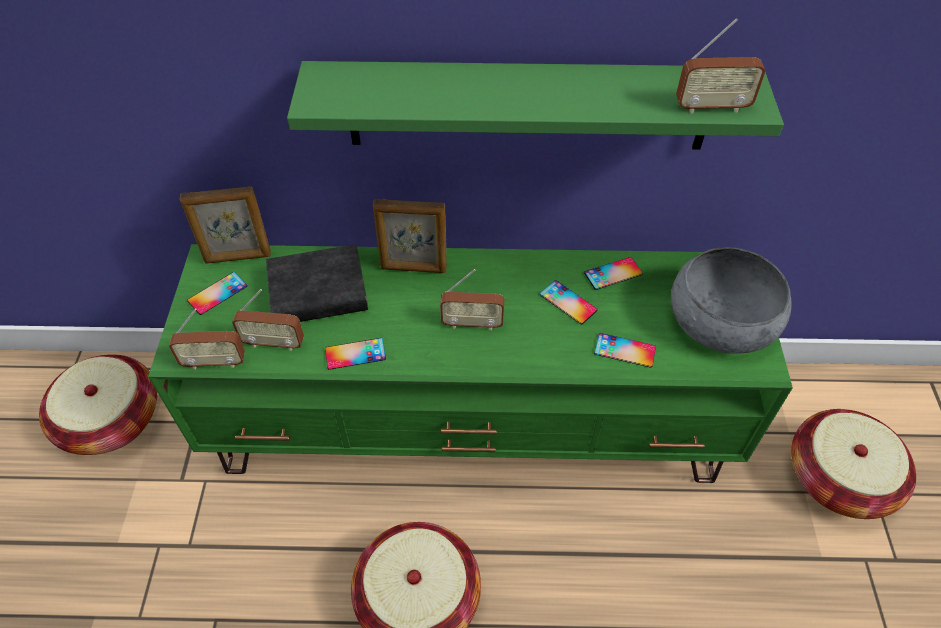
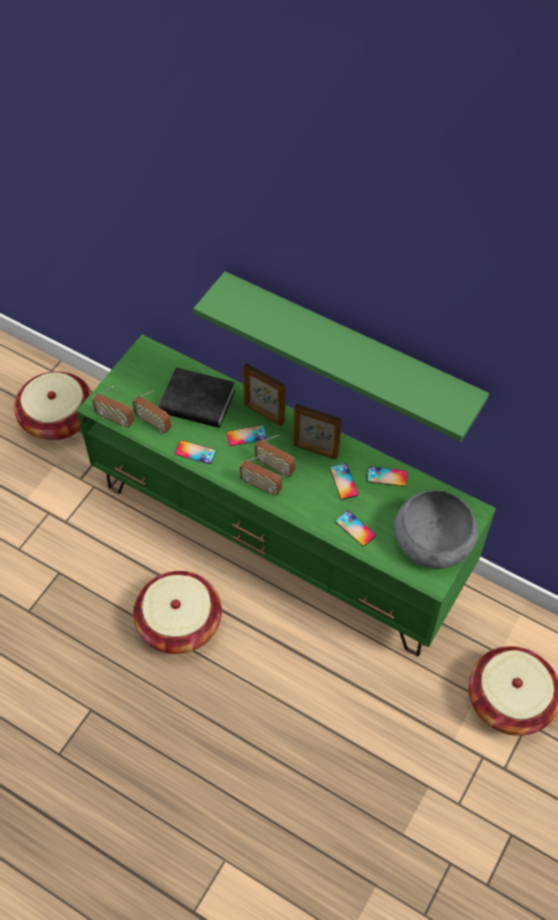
camera: 30 degrees right, 5 degrees up
(217, 293) = (139, 375): phone -> phone (246, 435)
(238, 257) = (164, 356): picture frame -> picture frame (315, 450)
(712, 107) = (430, 406): radio -> radio (261, 486)

